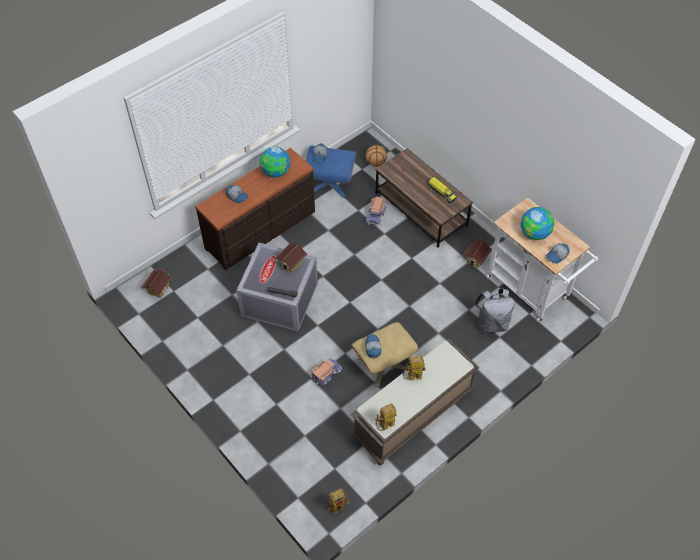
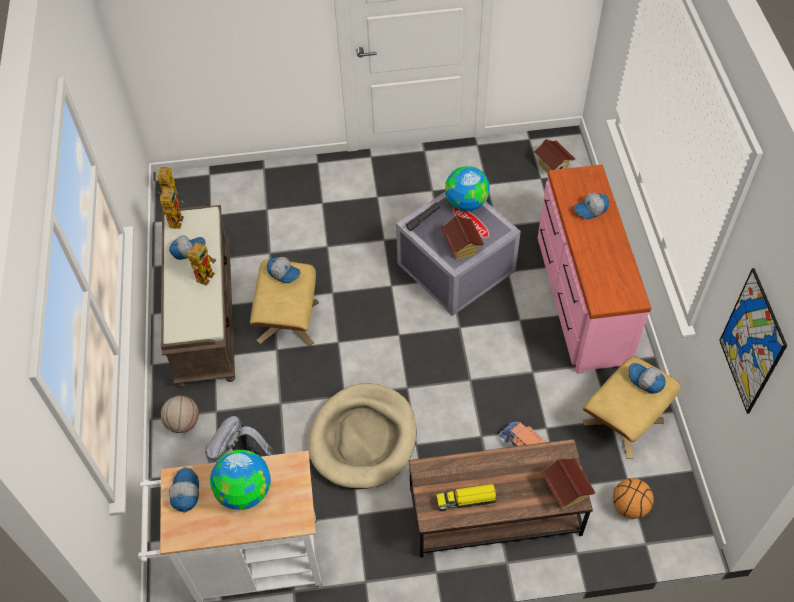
camera: 125 degrees right, 0 degrees up
(261, 230) = (580, 298): brown dresser -> pink dresser
(276, 172) = (609, 268): globe -> globe (466, 203)
(326, 373) = (321, 262): toy truck -> none
(330, 182) = (623, 422): blue ottoman -> beige ottoman
(332, 54) = (751, 342): none -> picture
(402, 401) = (188, 250): none -> cap
(427, 282) = (363, 438): none -> beige dog bed
(476, 259) = (353, 526): toy house -> toy house (565, 491)
(489, 373) = (183, 423): none -> basketball

